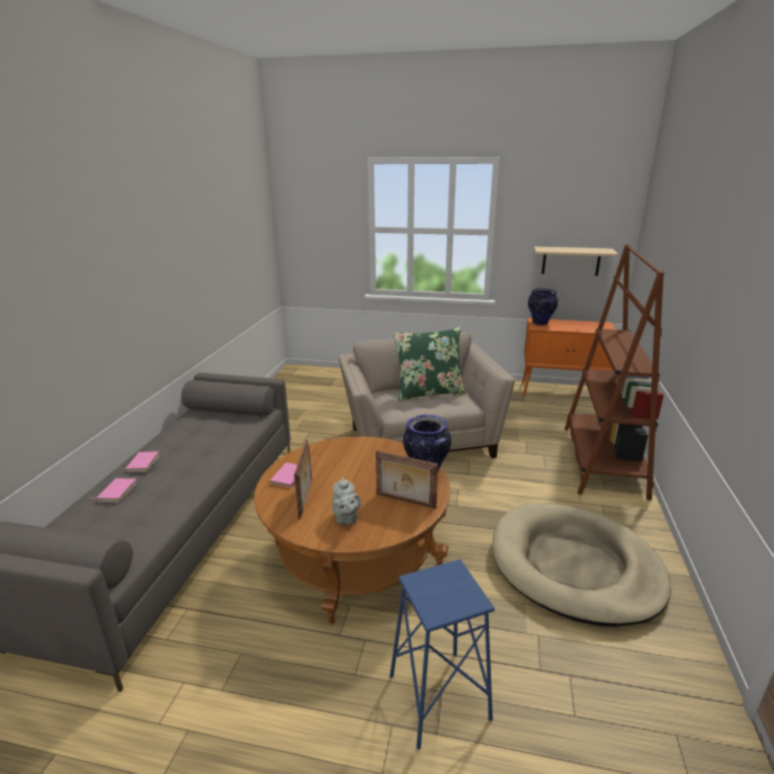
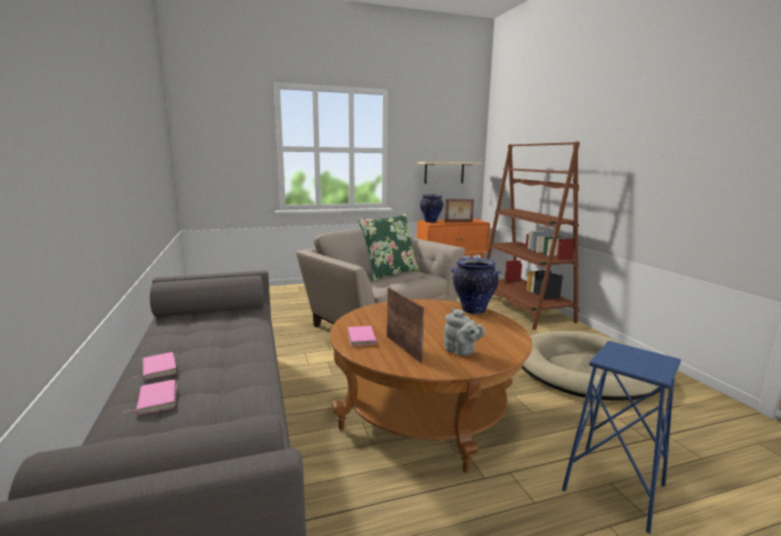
camera: 30 degrees left, 10 degrees down
(405, 501) = (489, 330): picture frame -> picture frame (458, 221)

